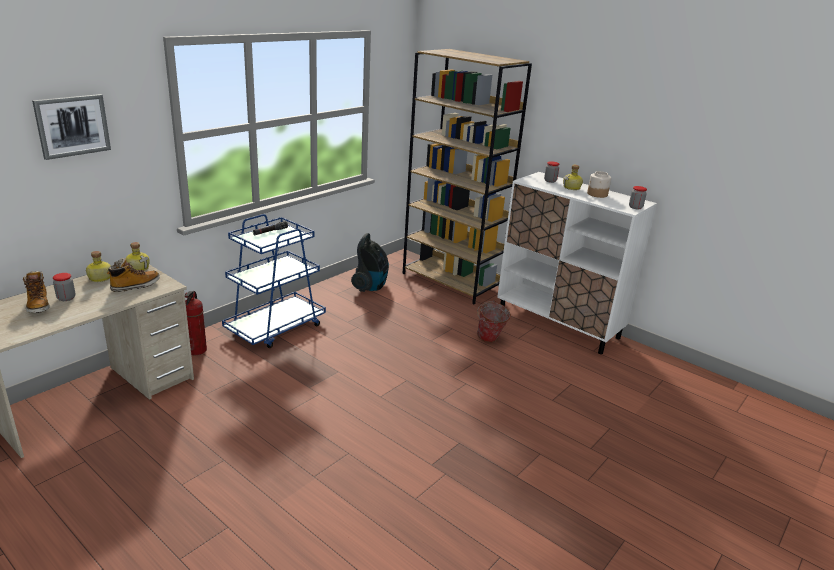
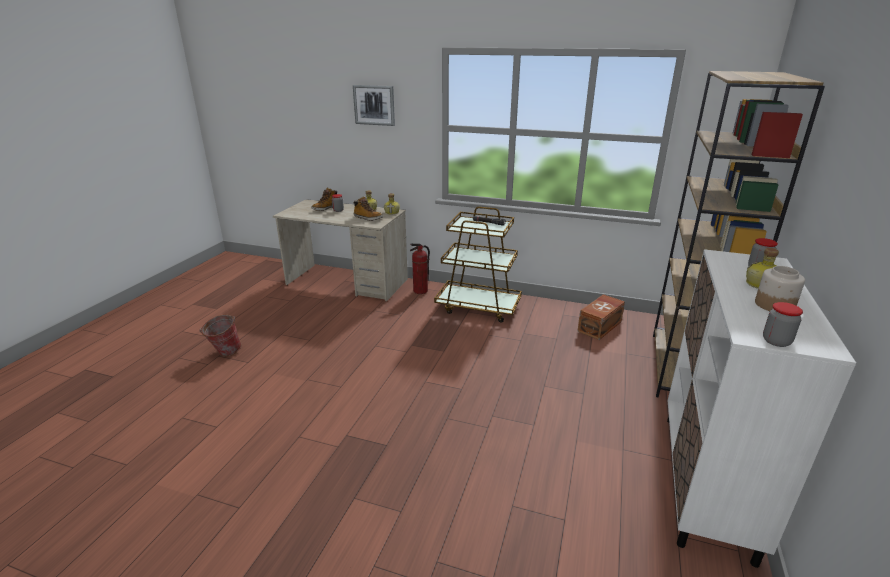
camera: 70 degrees right, 0 degrees up
(276, 328) = (478, 307): blue cart -> brown cart
(371, 286) = (600, 326): vacuum cleaner -> brown storage box
(490, 340) = (591, 426): bucket -> bucket (224, 353)

